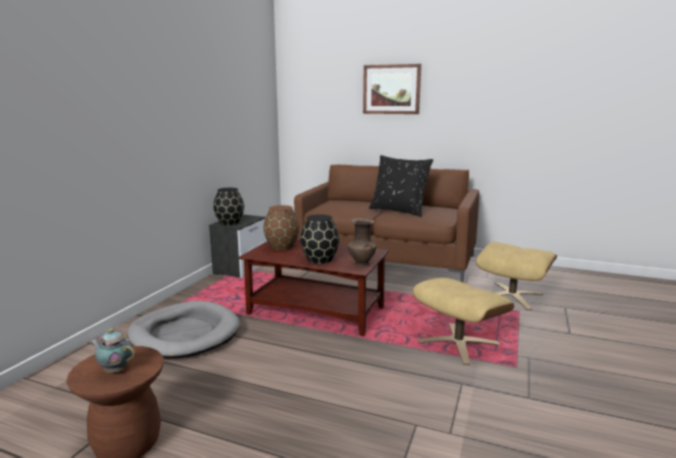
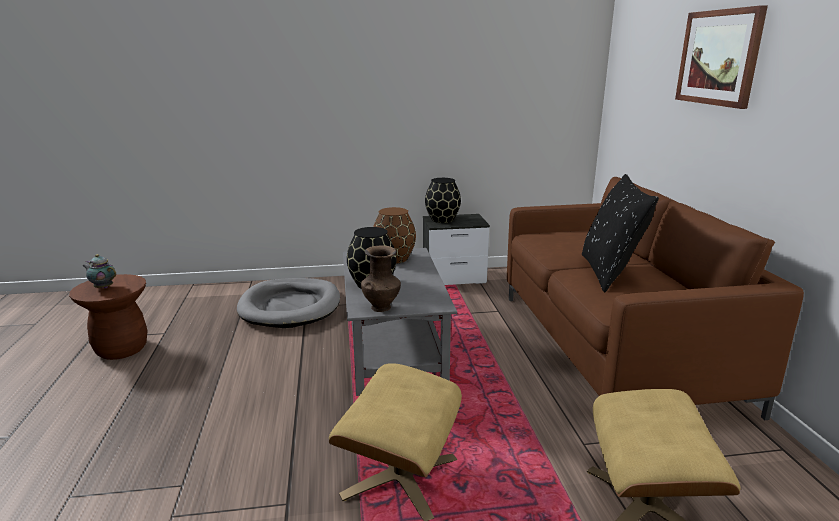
camera: 60 degrees right, 5 degrees up
(115, 370) = (103, 287): teapot -> teapot turned 60 degrees counterclockwise
(317, 311) = (394, 350): brown coffee table -> grey coffee table

